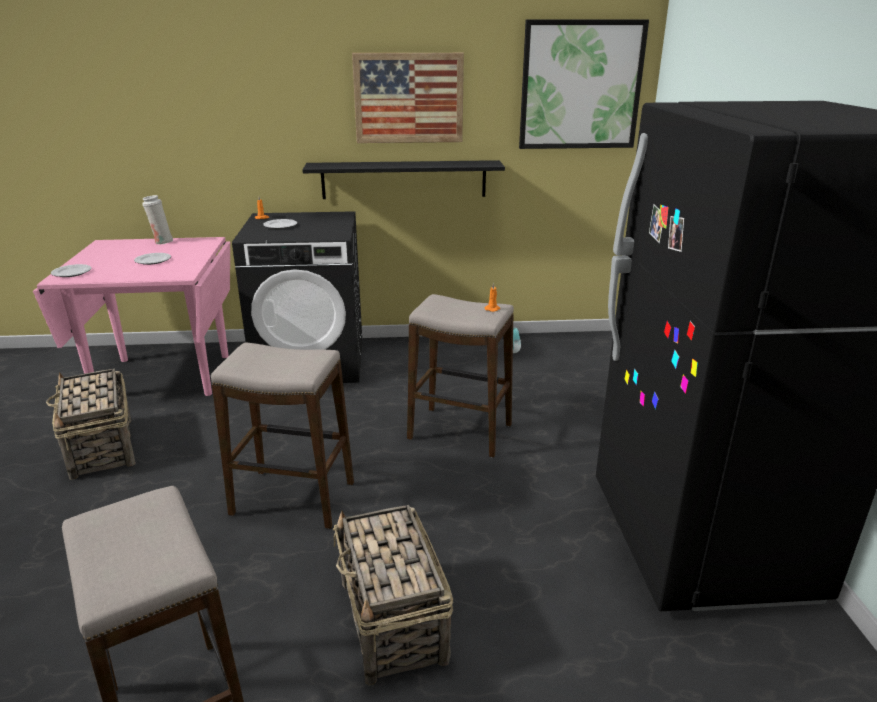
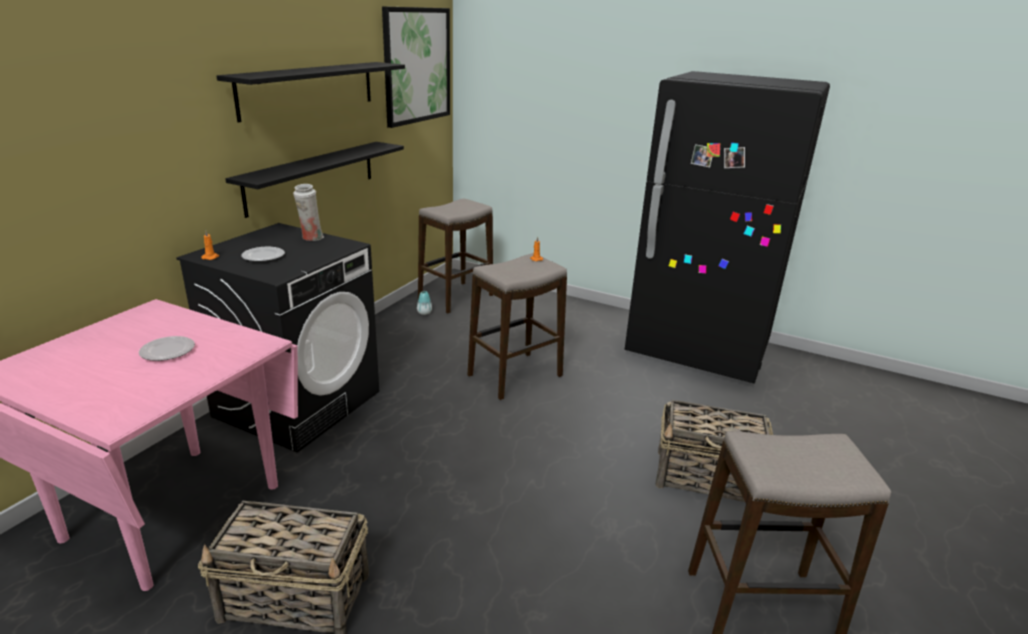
camera: 60 degrees left, 0 degrees up
(71, 273) = (106, 411): plate -> none
(162, 242) = (92, 334): white vase -> white vase (311, 238)
(293, 498) = (531, 481): stool -> stool (455, 298)
(408, 98) = (309, 89): picture -> black shelf

